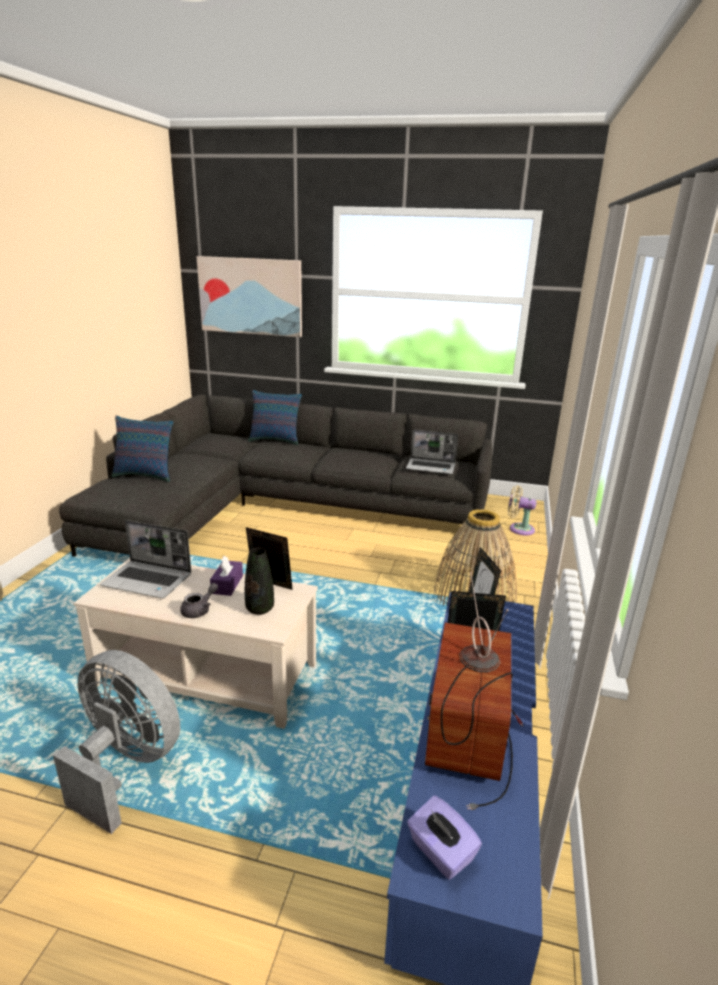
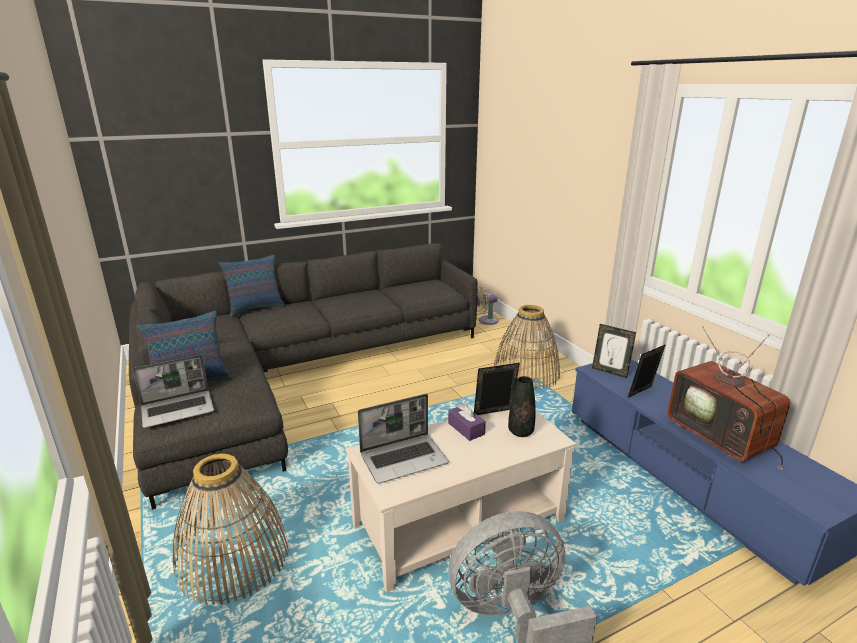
camera: 40 degrees left, 0 degrees up
(61, 609) = (233, 559): none -> basket
(199, 610) = (486, 455): grey teapot -> none
(250, 296) = (176, 161): picture -> none
(431, 467) = (423, 290): laptop -> laptop (179, 409)
(440, 852) = (807, 495): purple tissue box -> none

